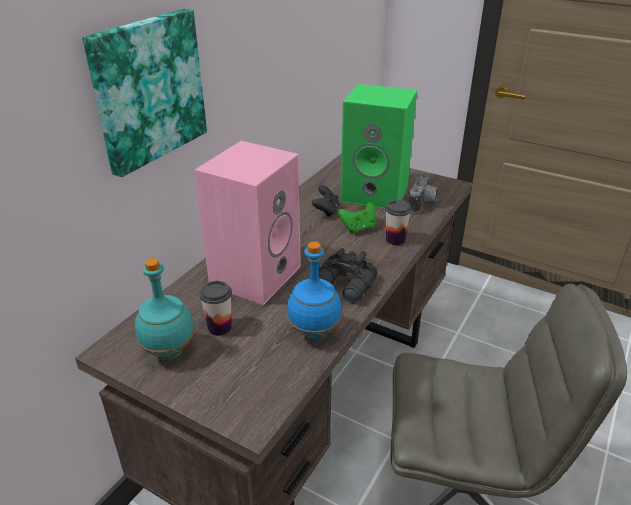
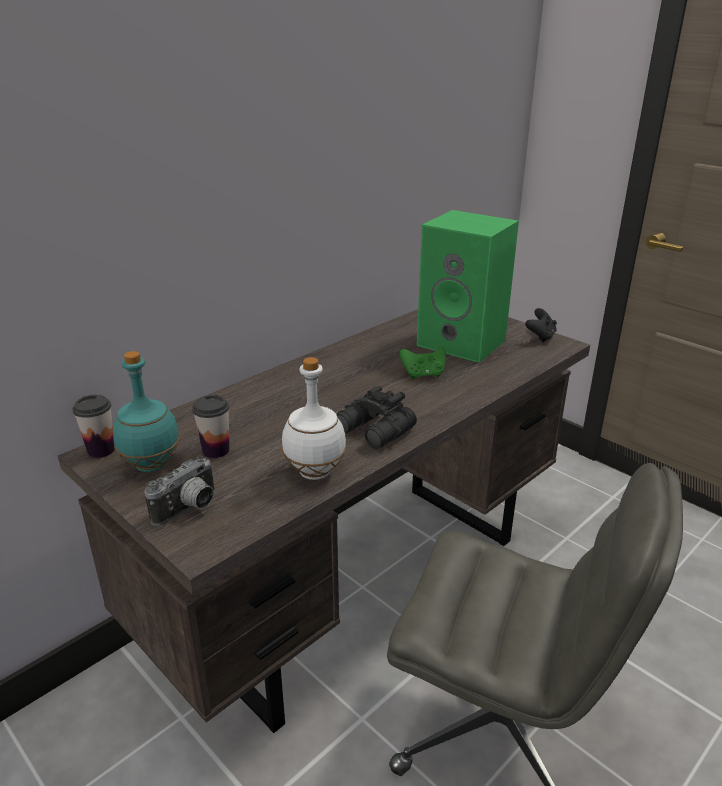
camera: 15 degrees right, 5 degrees down
(147, 90) = (175, 180): picture -> none
(255, 274) = (282, 405): pink speaker -> none
(313, 333) = (315, 472): blue bottle -> white bottle
(326, 211) = (395, 353): black game controller -> black game controller (540, 337)
(395, 240) = (461, 392): cup -> cup (101, 450)
(423, 204) = (515, 360): camera -> camera (190, 509)

